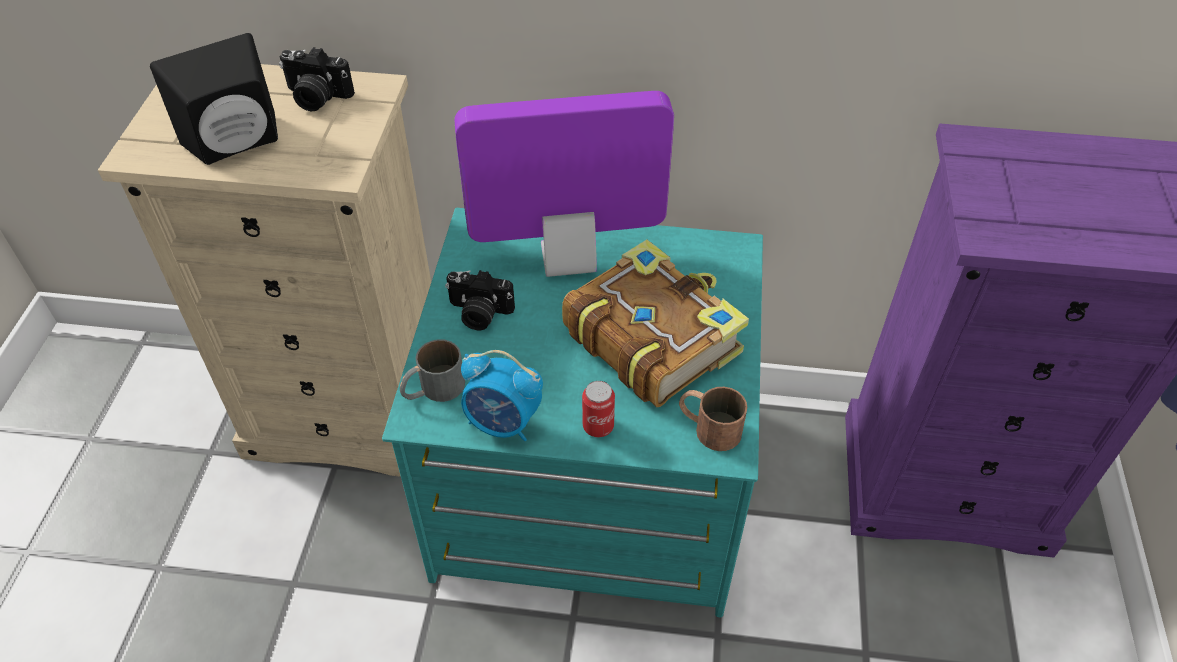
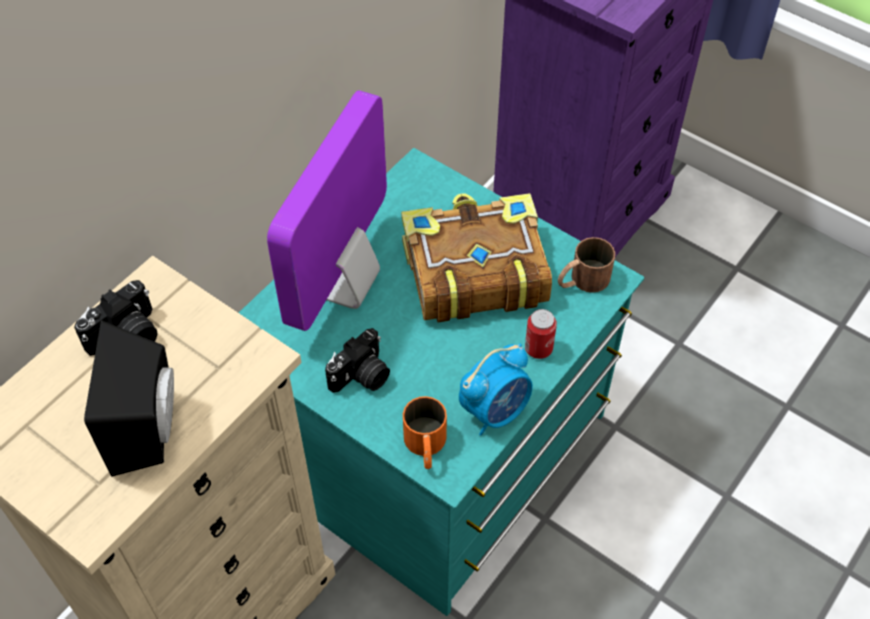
camera: 60 degrees left, 5 degrees up
(433, 389) = (425, 447): grey mug -> orange mug

